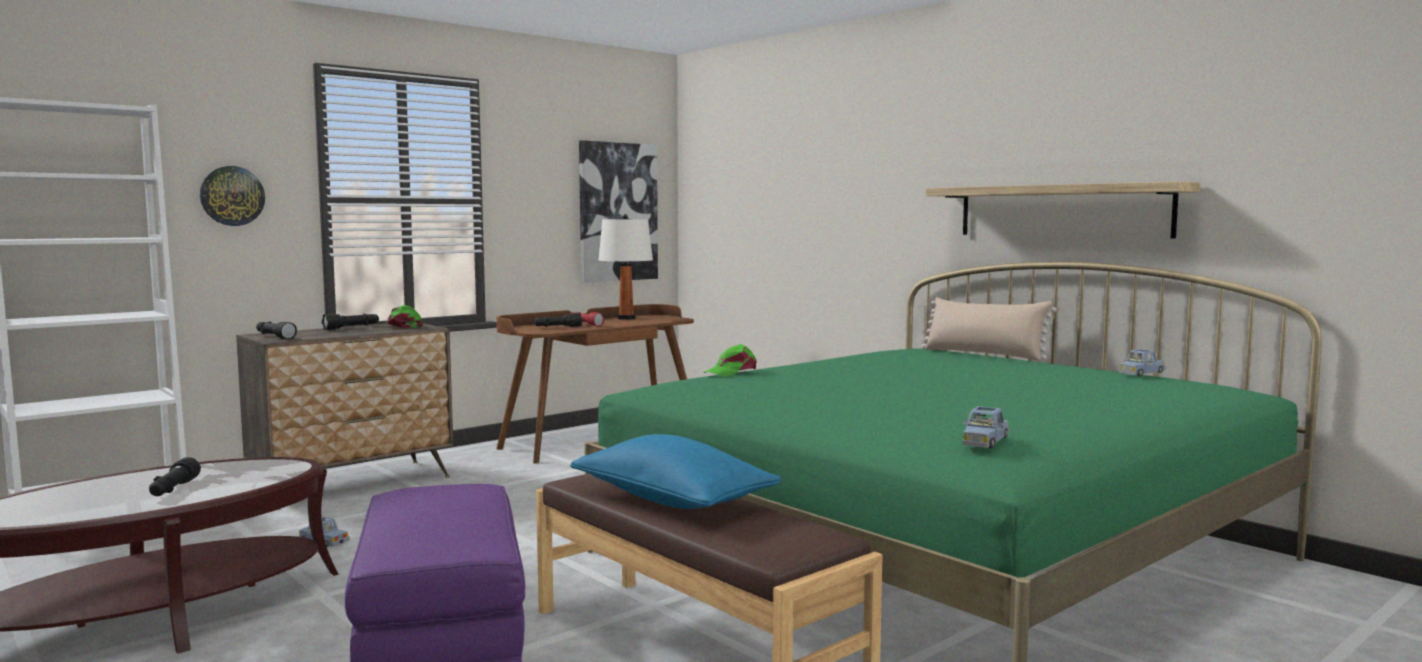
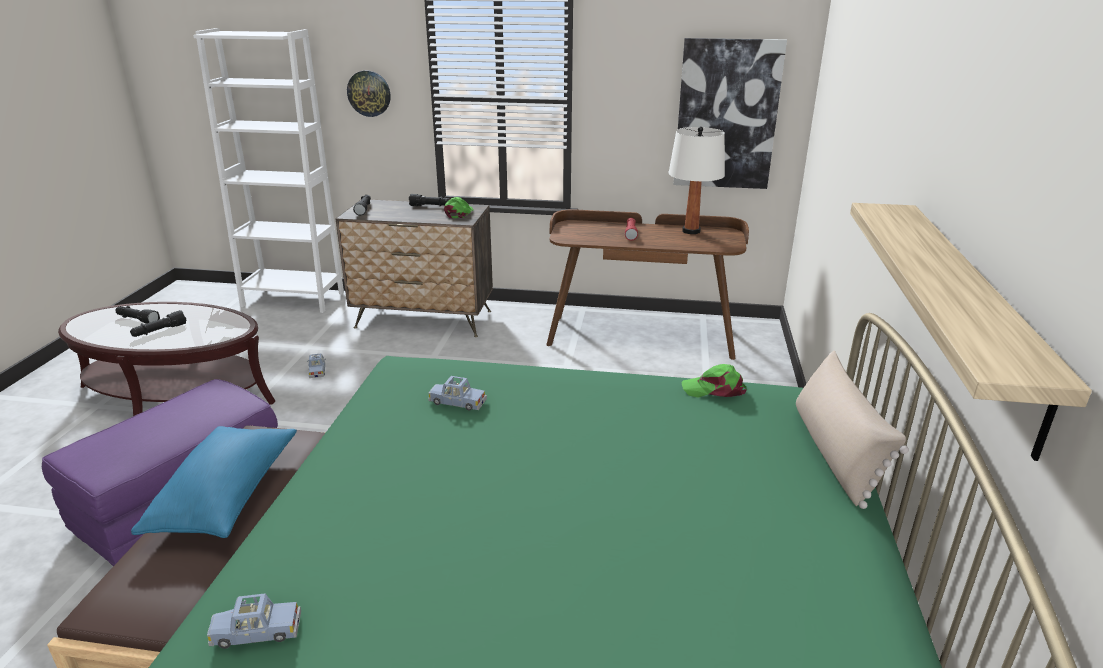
camera: 50 degrees right, 20 degrees up
(557, 327) = (596, 233): black flashlight -> black flashlight (137, 320)
(732, 372) = (493, 371): green cap -> green cap (714, 389)
(1141, 373) = (865, 627): blue toy car -> blue toy car (457, 402)

